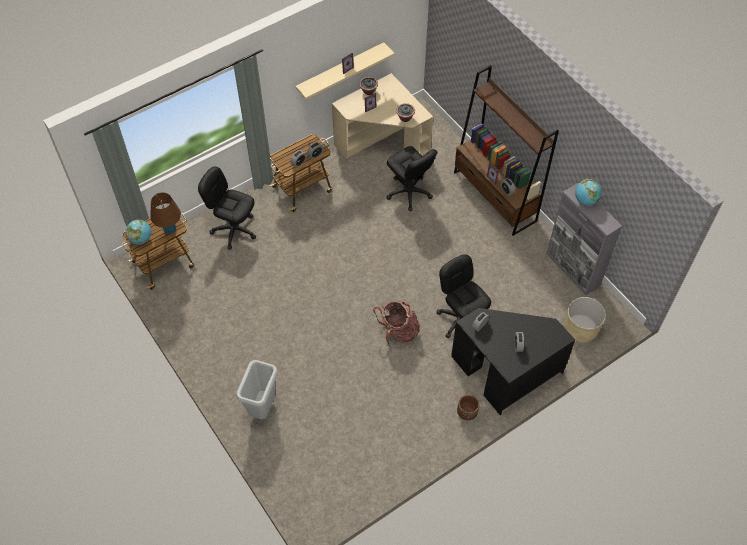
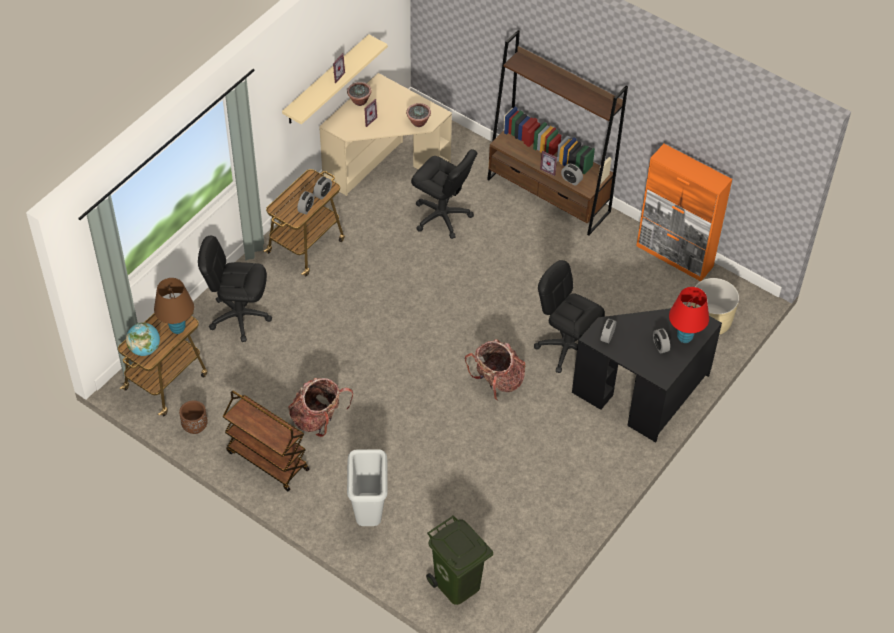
camera: 20 degrees left, 5 degrees down
(208, 344) = (267, 460): none -> brown cart
(257, 323) = (318, 419): none -> backpack
(304, 483) = (456, 584): none -> green trash can
(467, 413) = (616, 451): brown planter -> brown planter (195, 426)
(540, 343) = (684, 337): none -> red table lamp
(573, 270) = (675, 256): grey cabinet -> orange cabinet
(585, 200) = (680, 161): globe -> none

